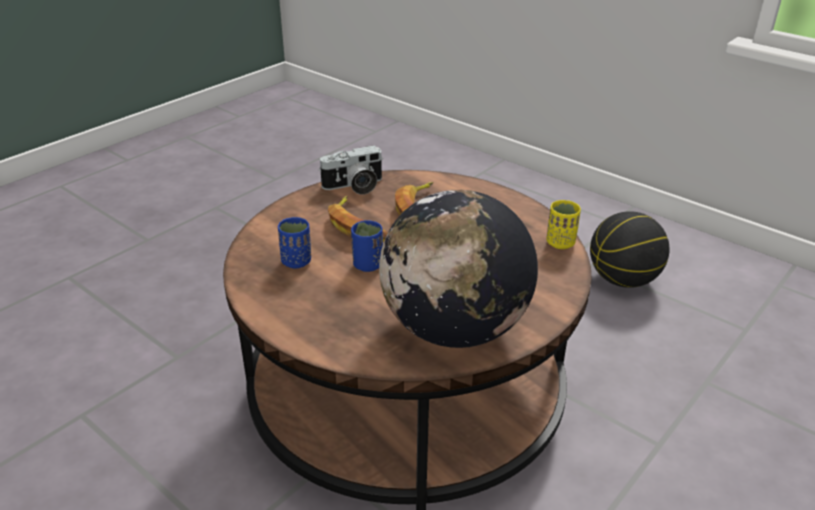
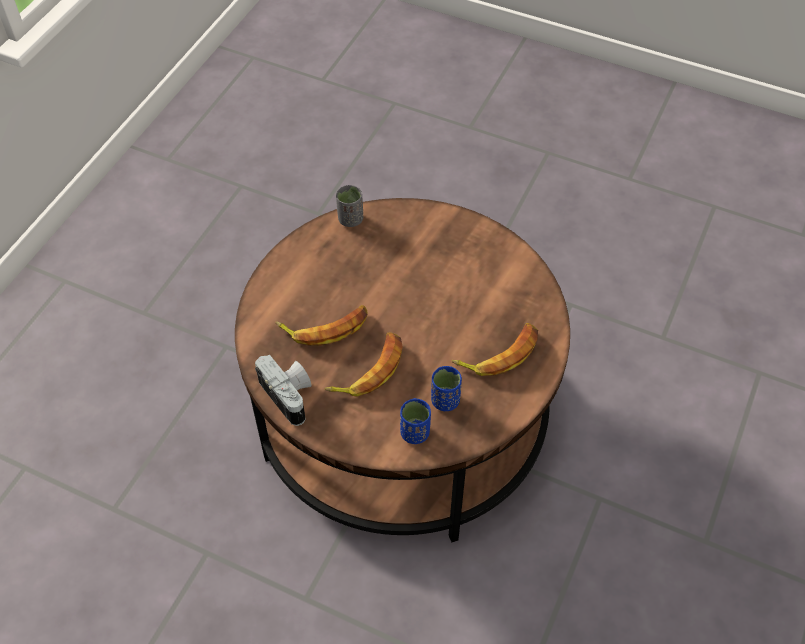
camera: 105 degrees left, 20 degrees up
(331, 307) = (500, 354): none -> banana
(368, 265) = (431, 345): blue cup -> blue cup (415, 433)
(454, 329) = (494, 270): globe -> none
(560, 243) = (350, 219): yellow cup -> grey cup
(623, 280) = (181, 269): basketball -> none

